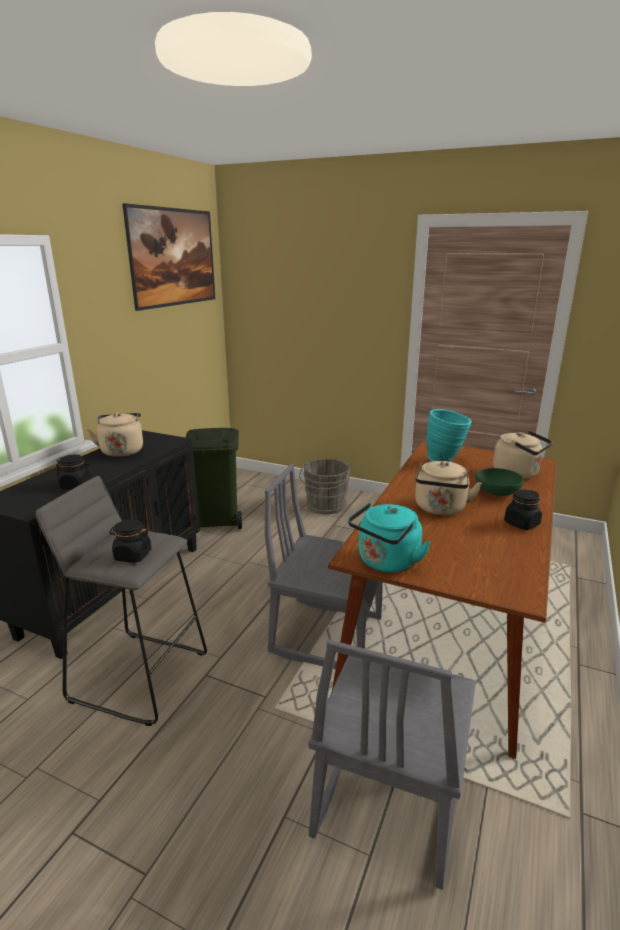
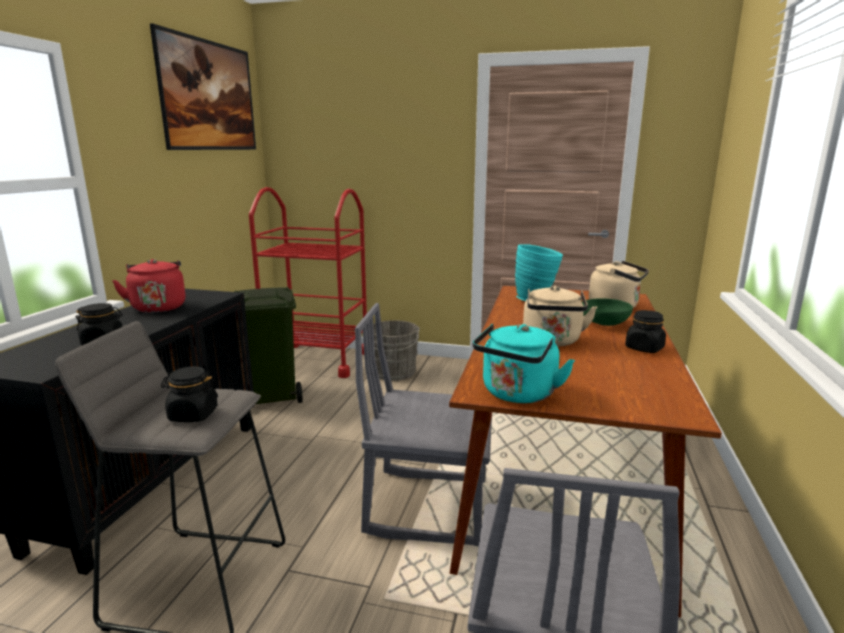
camera: 10 degrees left, 5 degrees down
(122, 451) = (158, 307): beige kettle -> red kettle
(262, 488) = (317, 360): none -> red cart

